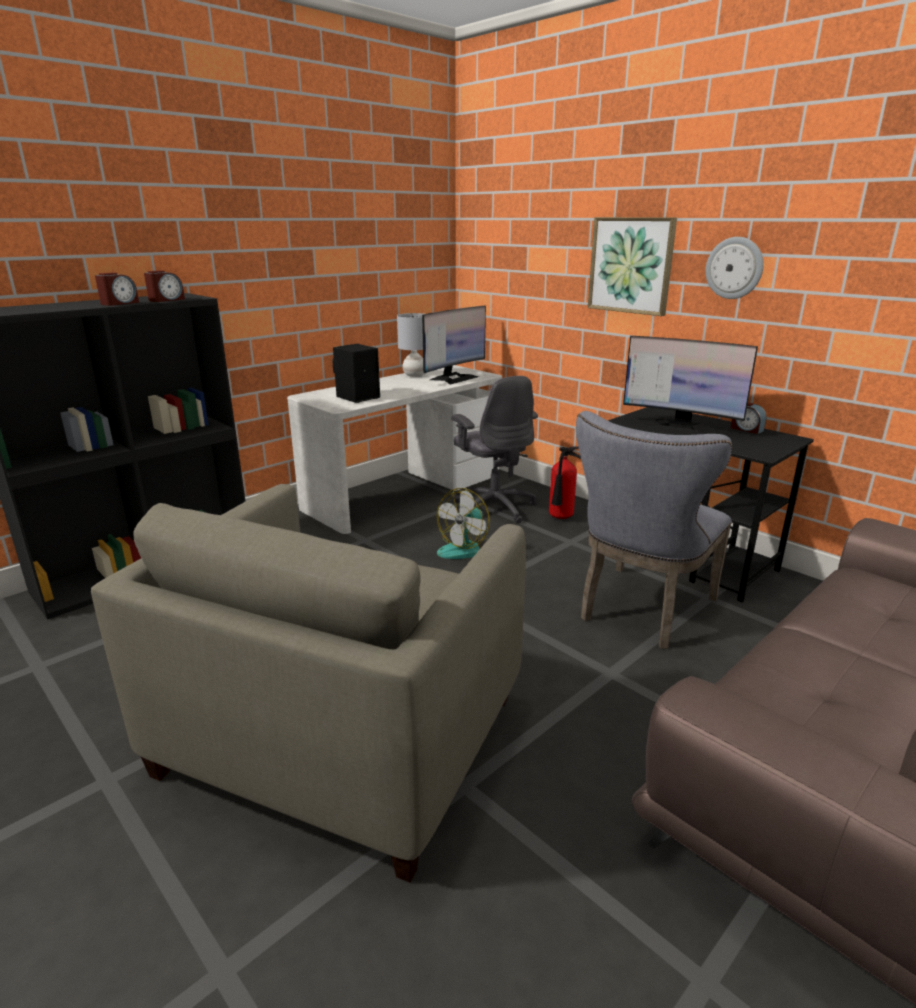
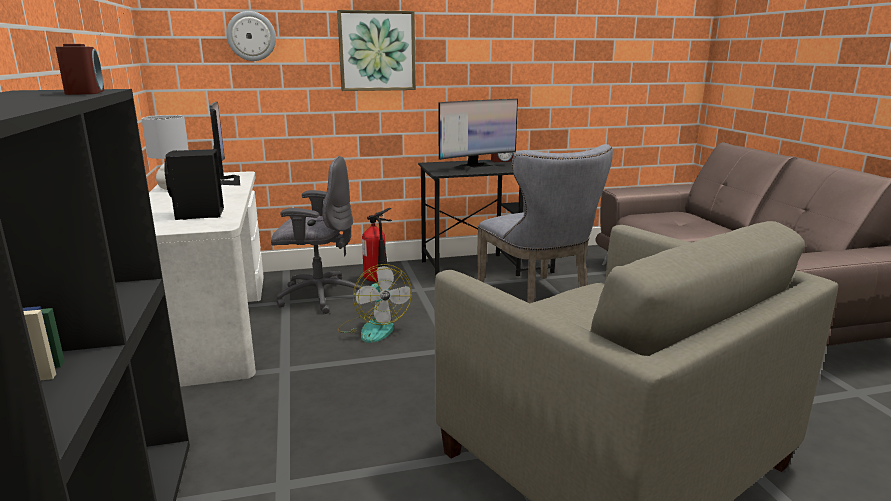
camera: 60 degrees left, 5 degrees down
(119, 303) = (56, 98): alarm clock -> none
(734, 268) = (464, 48): wall clock -> wall clock (251, 36)

